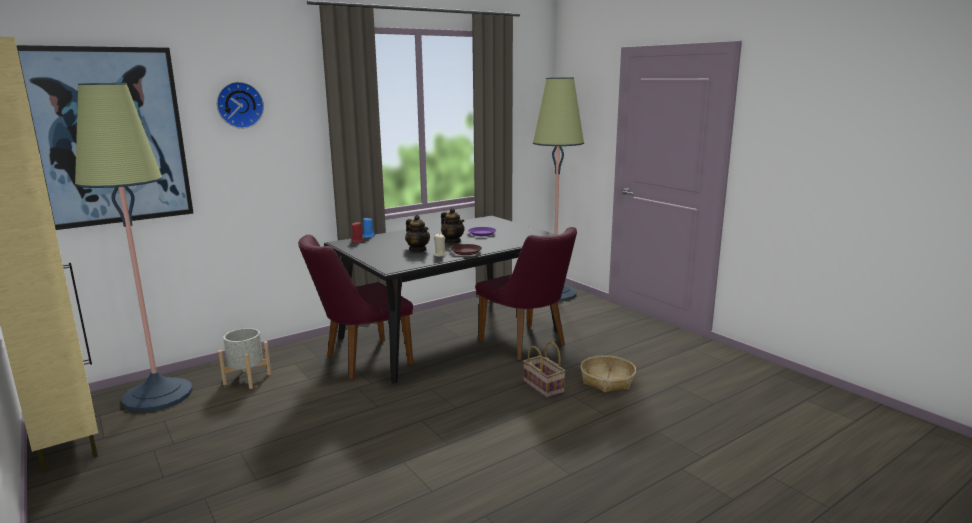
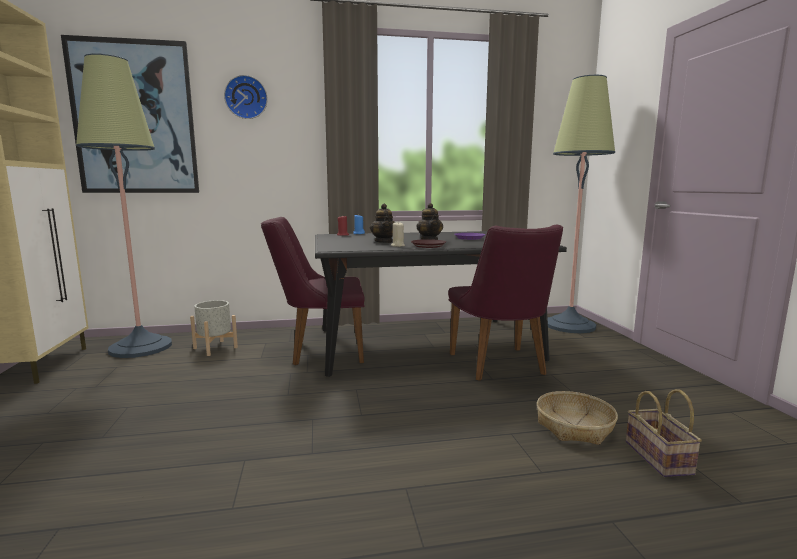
camera: 25 degrees right, 5 degrees down
(544, 387) = (484, 416): basket -> basket (660, 458)

